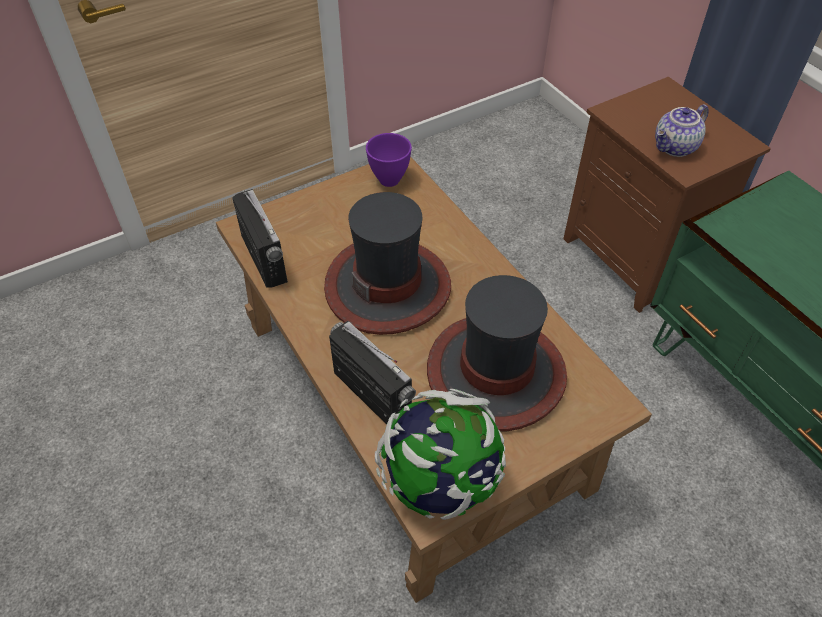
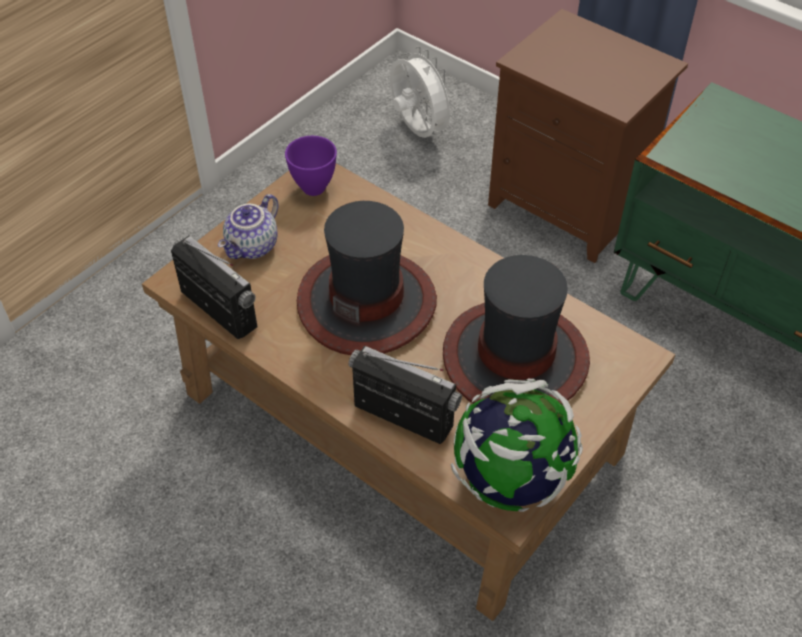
camera: 20 degrees left, 0 degrees up
(528, 164) = (418, 131): none -> white fan
(675, 148) = (600, 84): teapot -> teapot (253, 247)

